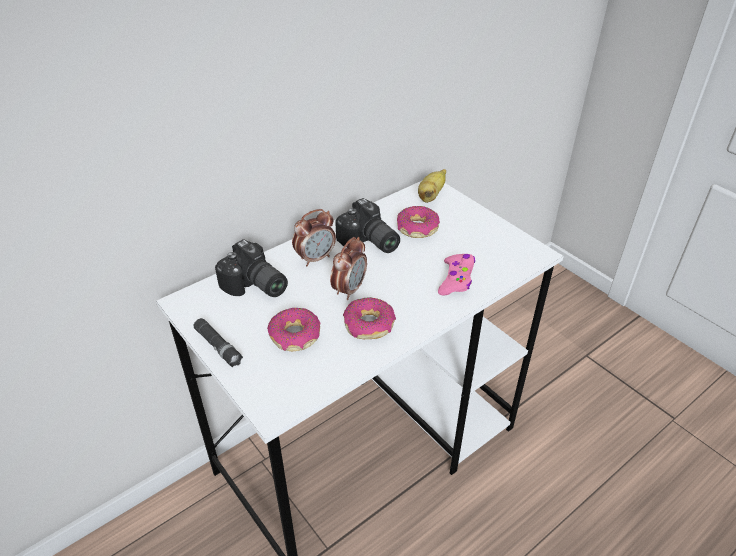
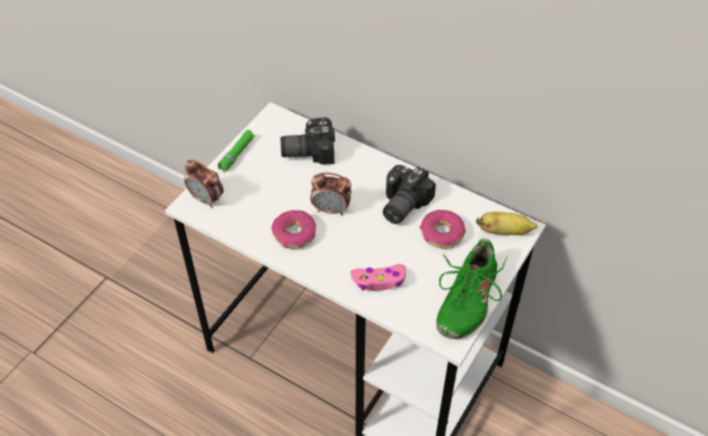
camera: 70 degrees right, 10 degrees up
(218, 346) = (236, 154): black flashlight -> green flashlight
(254, 287) = (308, 150): camera -> camera turned 60 degrees clockwise
(295, 336) = (263, 193): donut -> none
(315, 258) = (361, 175): alarm clock -> alarm clock (206, 199)
(496, 234) = (466, 300): none -> green shoe

